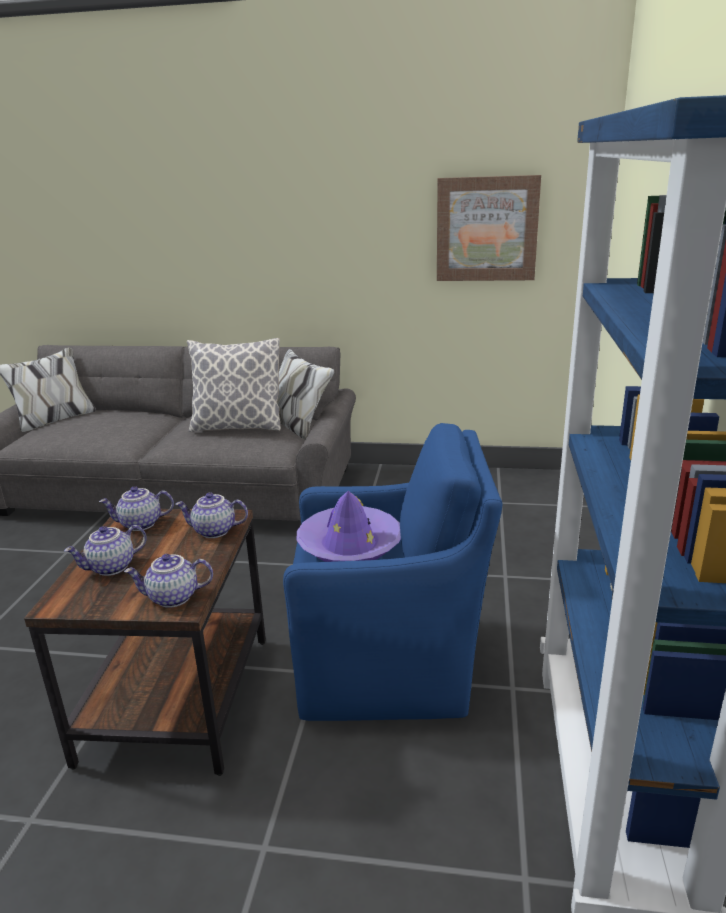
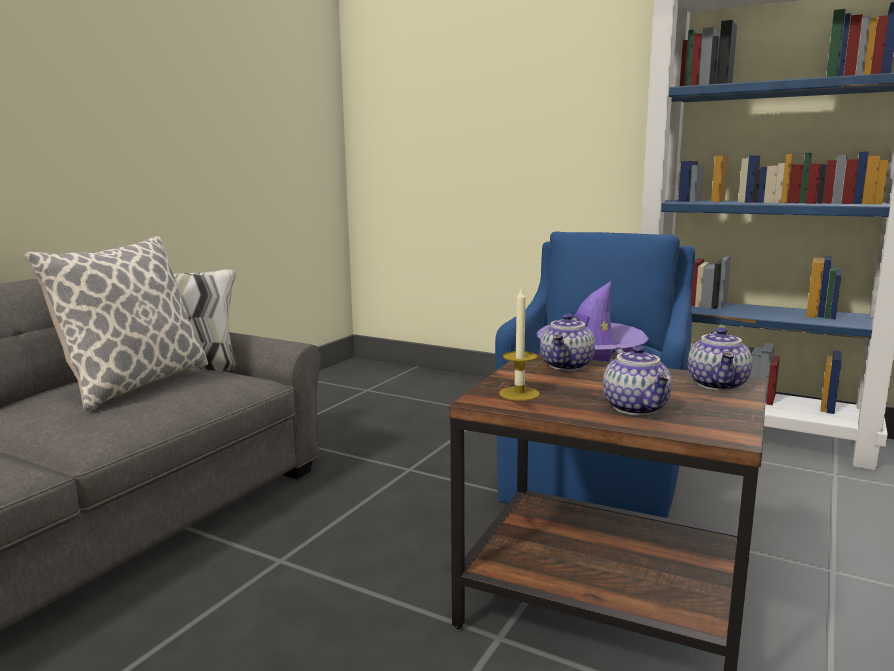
camera: 70 degrees left, 10 degrees down
(140, 524) = (519, 394): teapot -> candle
(486, 229) = (267, 117): picture -> none

